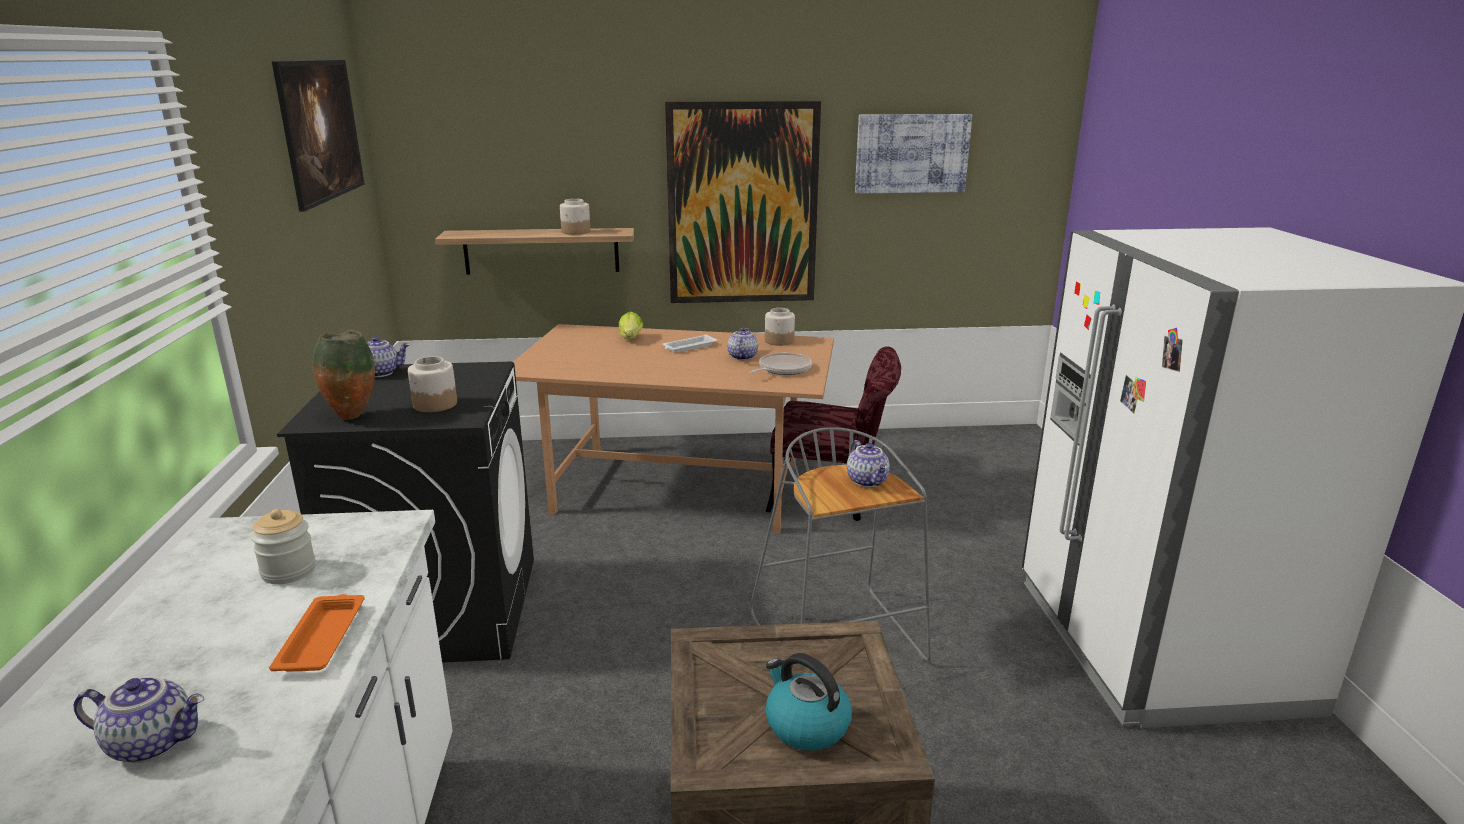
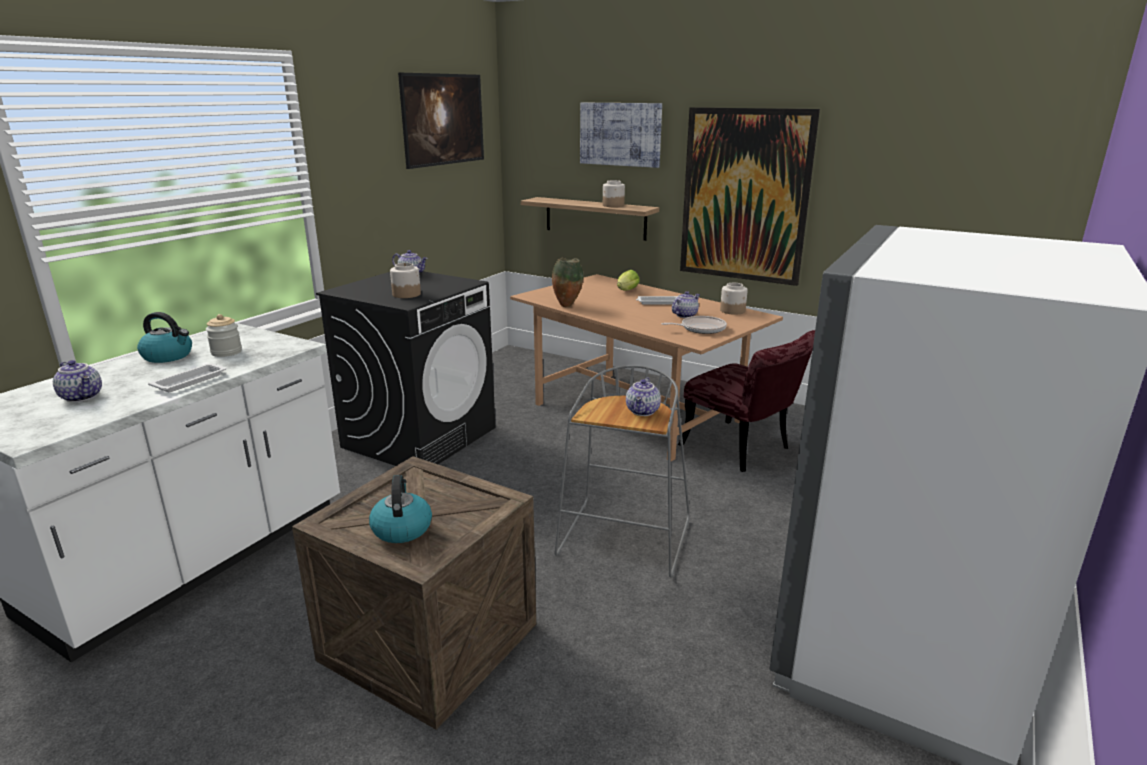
camera: 35 degrees right, 0 degrees up
(186, 612) = (168, 356): none -> kettle
(323, 638) = (191, 381): orange tray -> white tray
(352, 416) = (359, 292): vase -> vase (567, 306)
(911, 153) = (905, 160): picture -> picture (620, 134)

